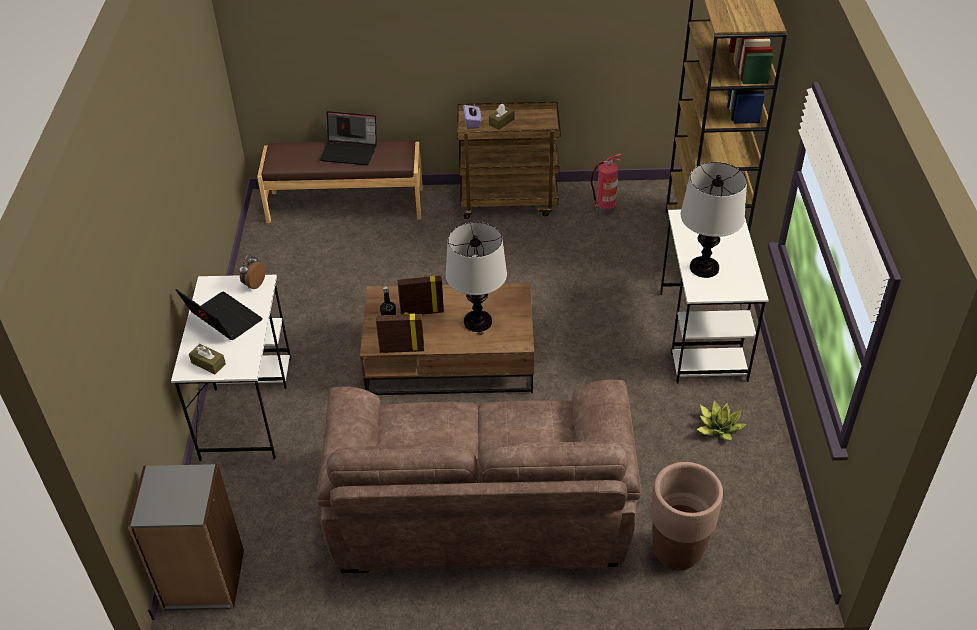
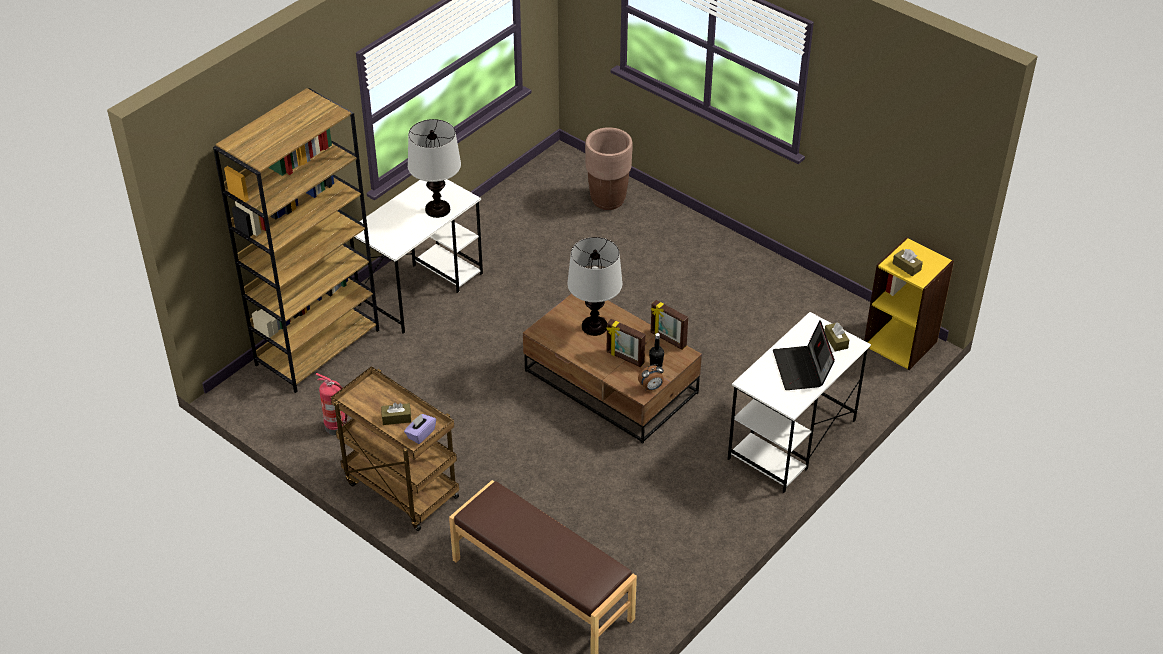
camera: 140 degrees left, 0 degrees up
(180, 481) = (906, 267): none -> brown tissue box
(203, 580) = (901, 343): grey bookcase -> yellow bookcase
(253, 284) = (756, 385): alarm clock -> alarm clock (651, 387)
(350, 151) = (527, 538): laptop -> none
(480, 512) = (695, 280): brown sofa -> none
(718, 427) = (496, 236): potted plant -> none

